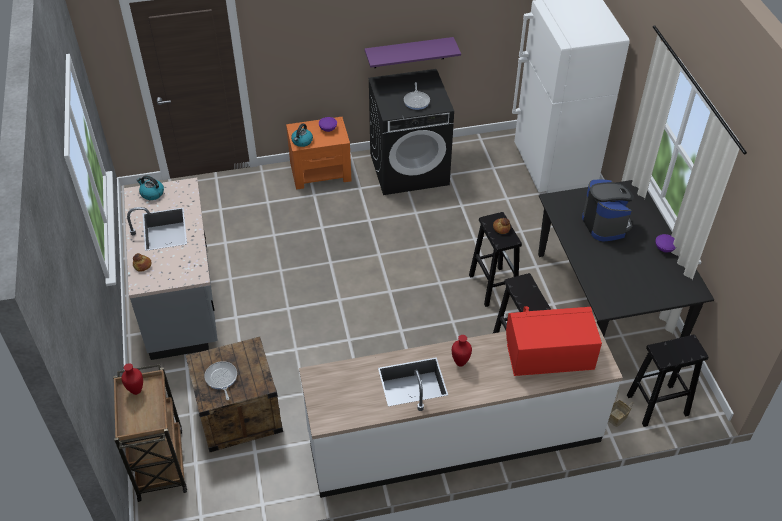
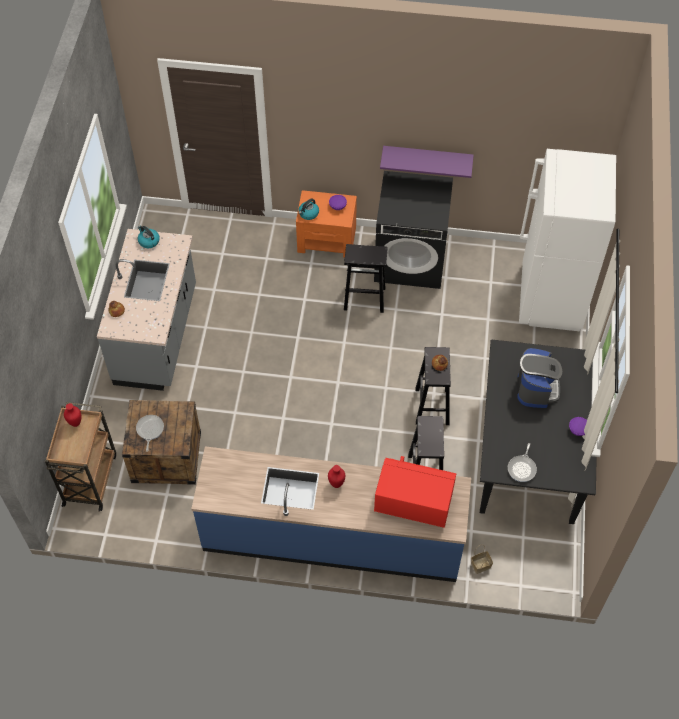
camera: 20 degrees right, 10 degrees up
(417, 101) = (417, 210): frying pan -> frying pan (522, 468)
(454, 438) = (332, 536): white counter -> blue counter
(656, 405) = (522, 566): black stool -> black stool (363, 298)

